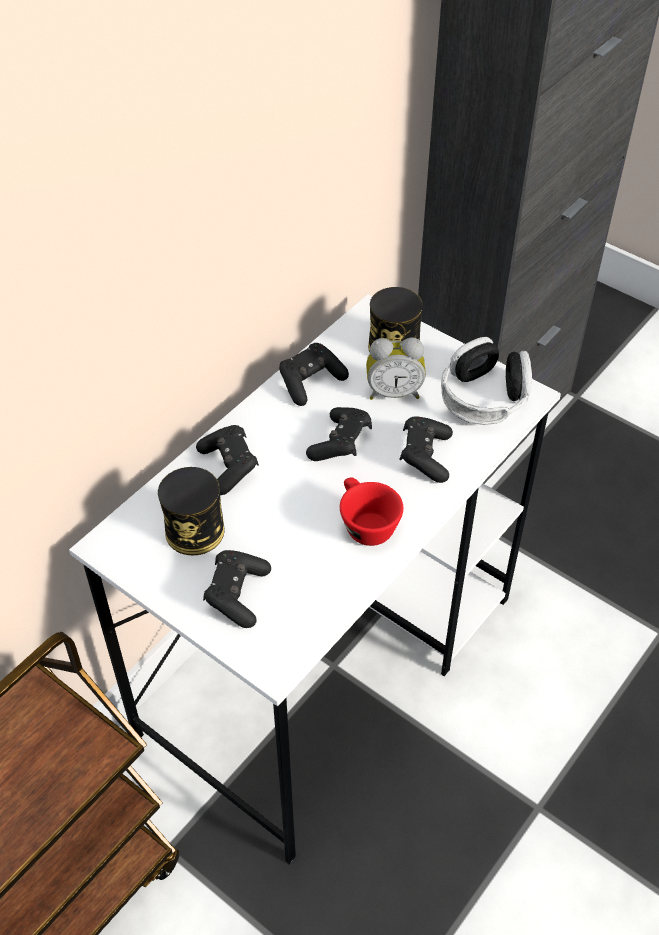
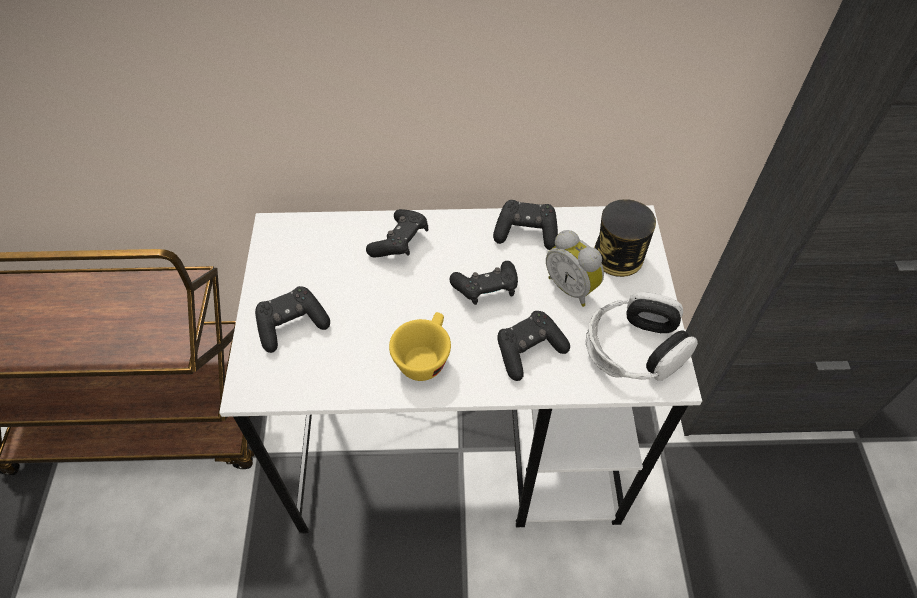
camera: 50 degrees right, 5 degrees up
(195, 531) = (327, 264): can -> none
(364, 524) = (424, 356): red cup -> yellow cup

